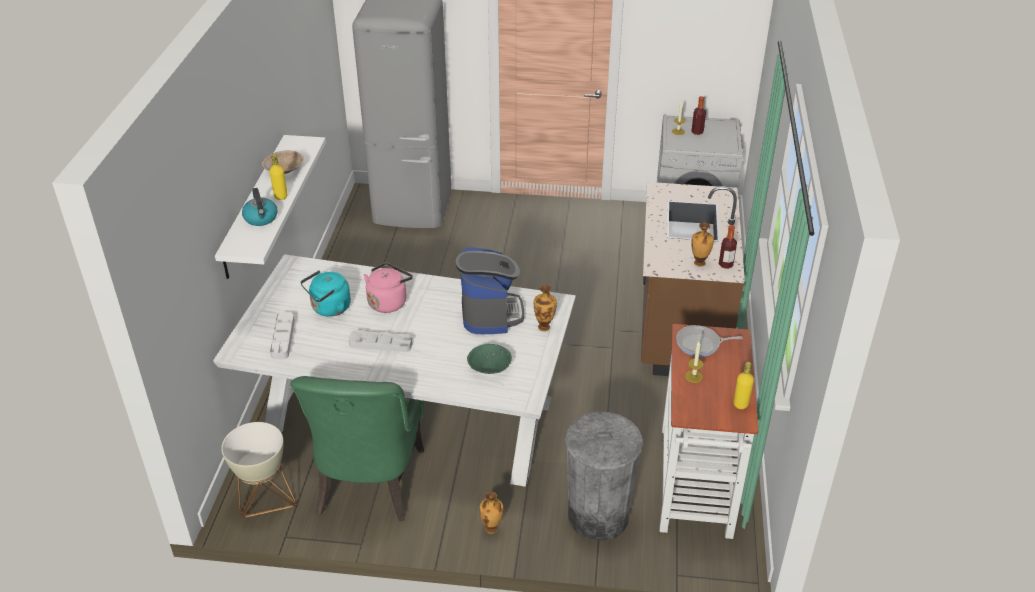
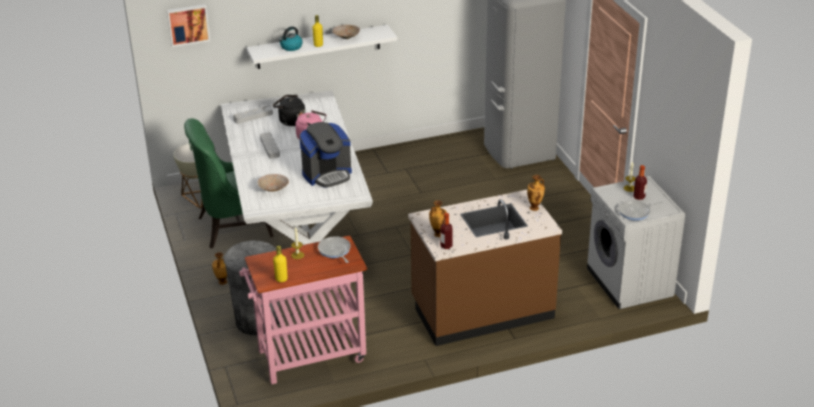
camera: 65 degrees right, 5 degrees down
(170, 265) = (188, 24): none -> picture
(329, 309) = (290, 121): turquoise kettle -> black kettle
(489, 367) = (274, 189): green bowl -> beige bowl
(544, 326) = (329, 197): vase -> vase (535, 208)
(695, 488) = (310, 357): white cart -> pink cart
(723, 141) = (636, 212): none -> frying pan

